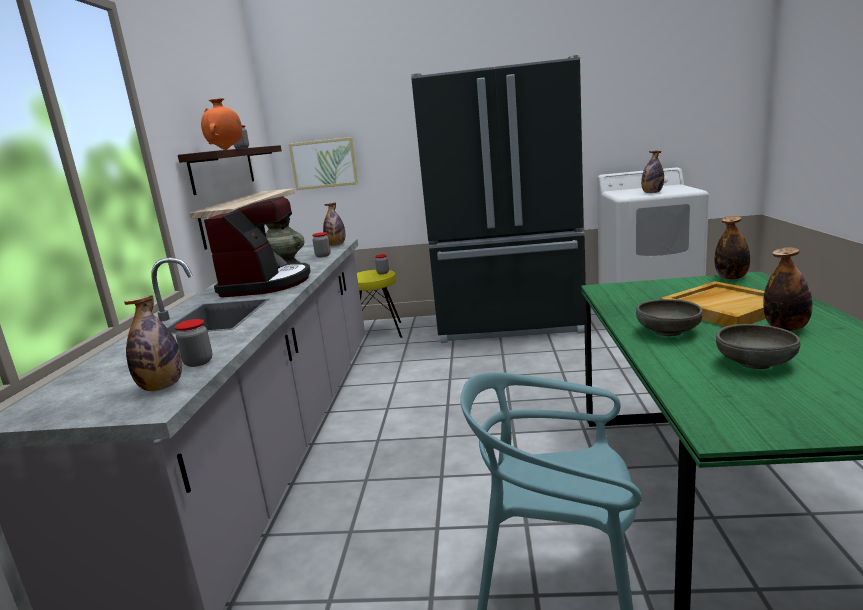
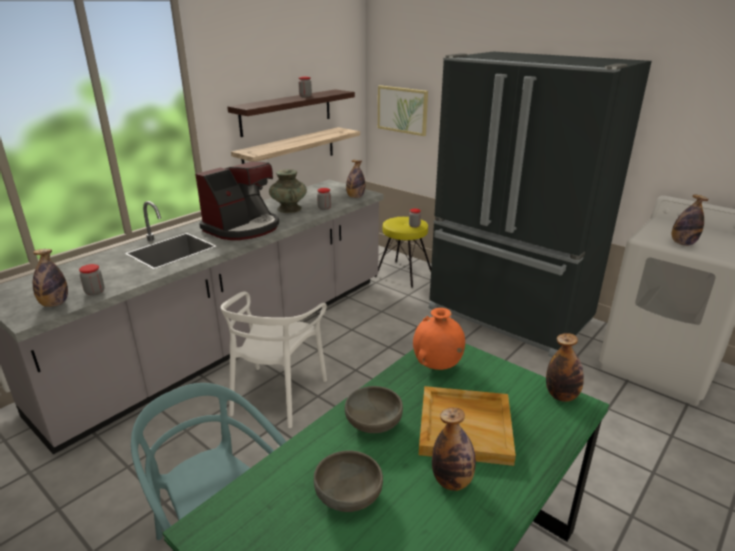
camera: 35 degrees right, 10 degrees up
(226, 149) = (273, 103): orange vase -> orange vase (437, 366)
(403, 455) = (277, 395): none -> white chair

